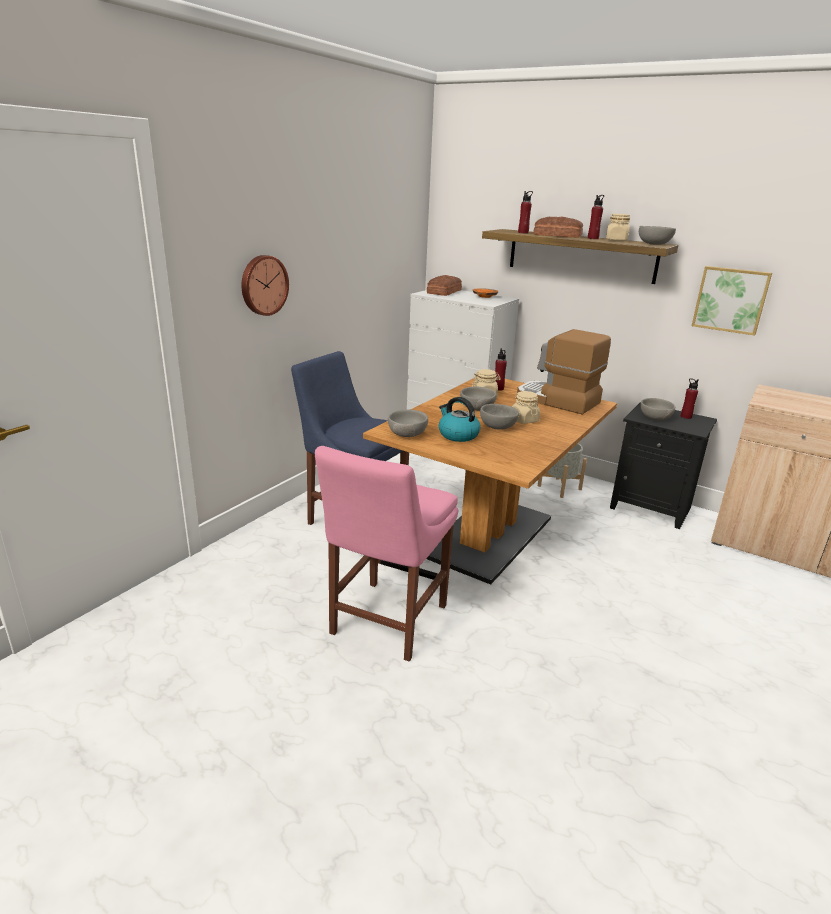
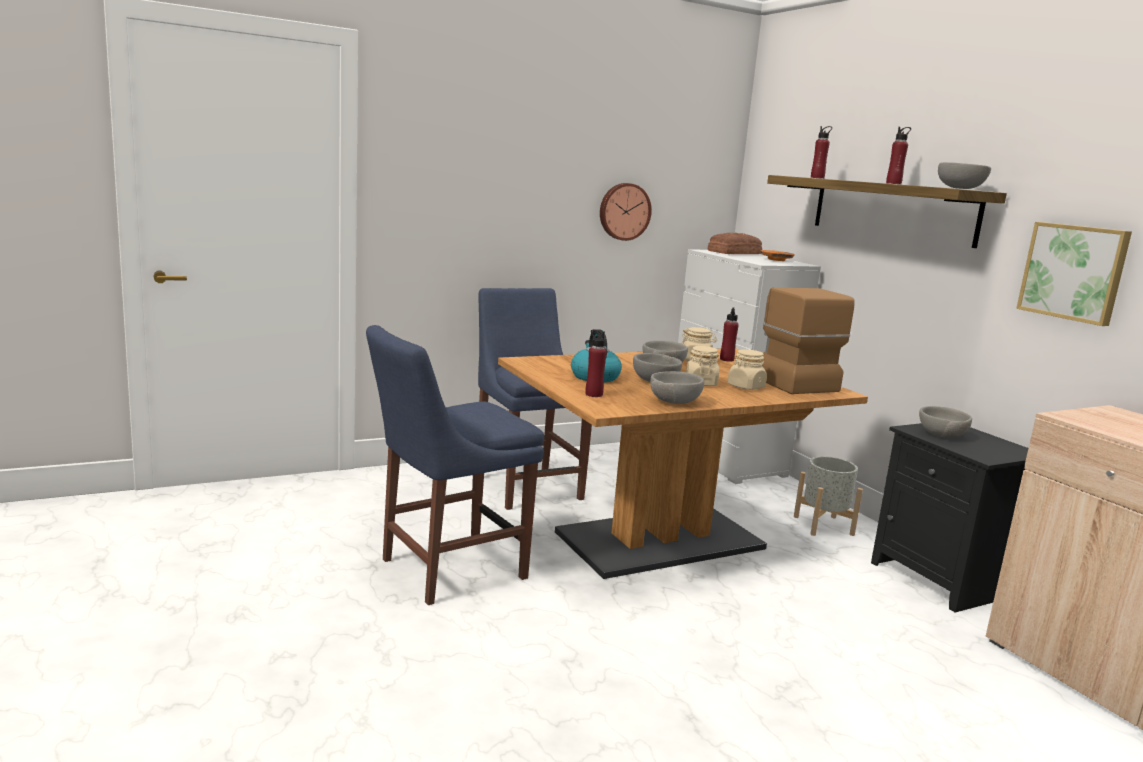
camera: 30 degrees right, 10 degrees down
(263, 285) = (473, 203): wall clock -> wall clock (624, 211)
(385, 622) = (446, 570): pink chair -> blue chair
(408, 434) = (541, 366): grey bowl -> grey bowl (676, 402)
(558, 235) = (853, 180): bread -> none
(616, 240) = (921, 185): beige jar -> beige jar (745, 387)
(686, 417) = (998, 444): red bottle -> red bottle (594, 394)

